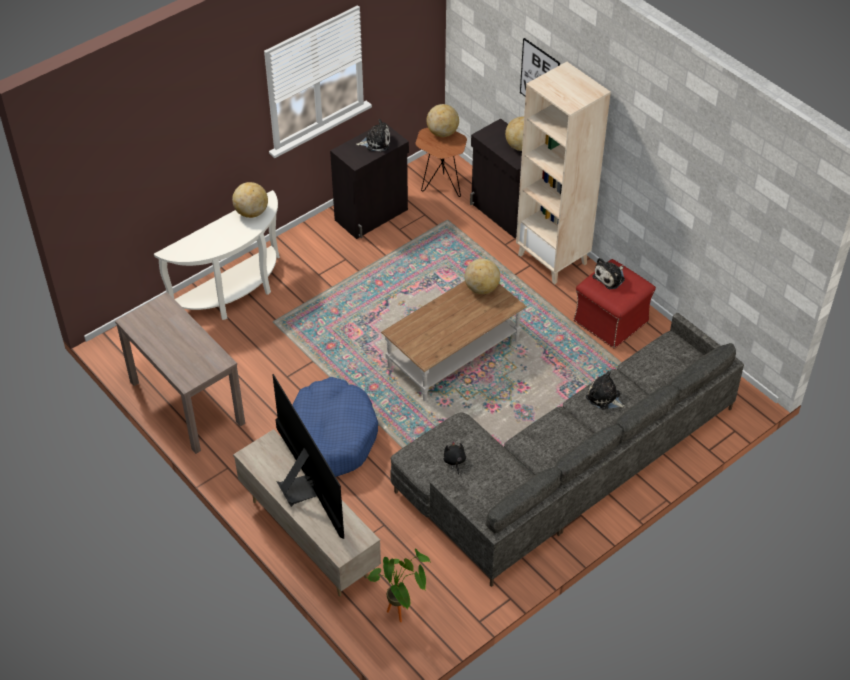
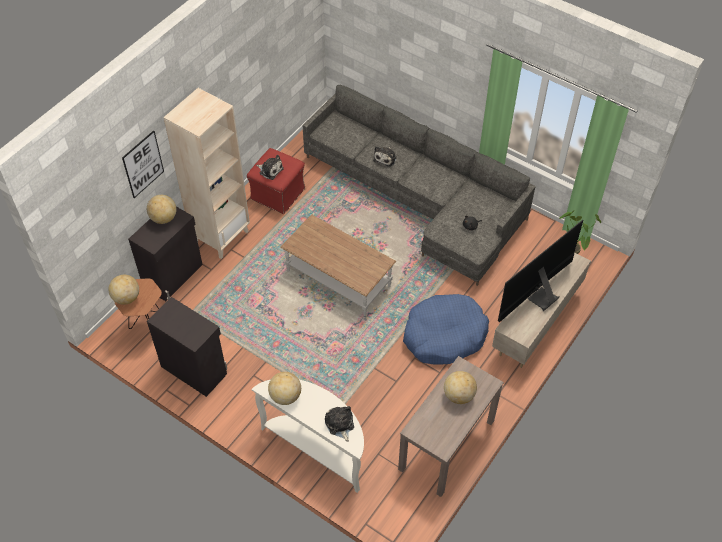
camera: 105 degrees left, 5 degrees up
(376, 142) = (177, 319): plush toy -> plush toy (340, 425)
(482, 288) = (302, 242): globe -> globe (459, 395)

